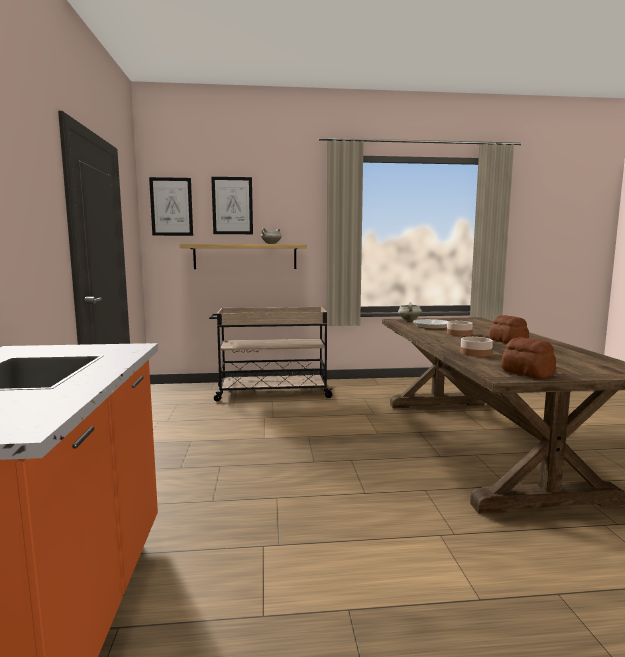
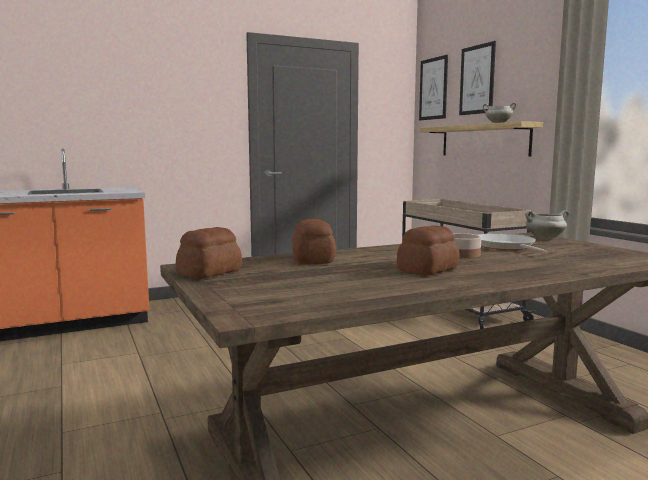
camera: 70 degrees right, 0 degrees up
(476, 353) = (312, 260): bowl -> bread

